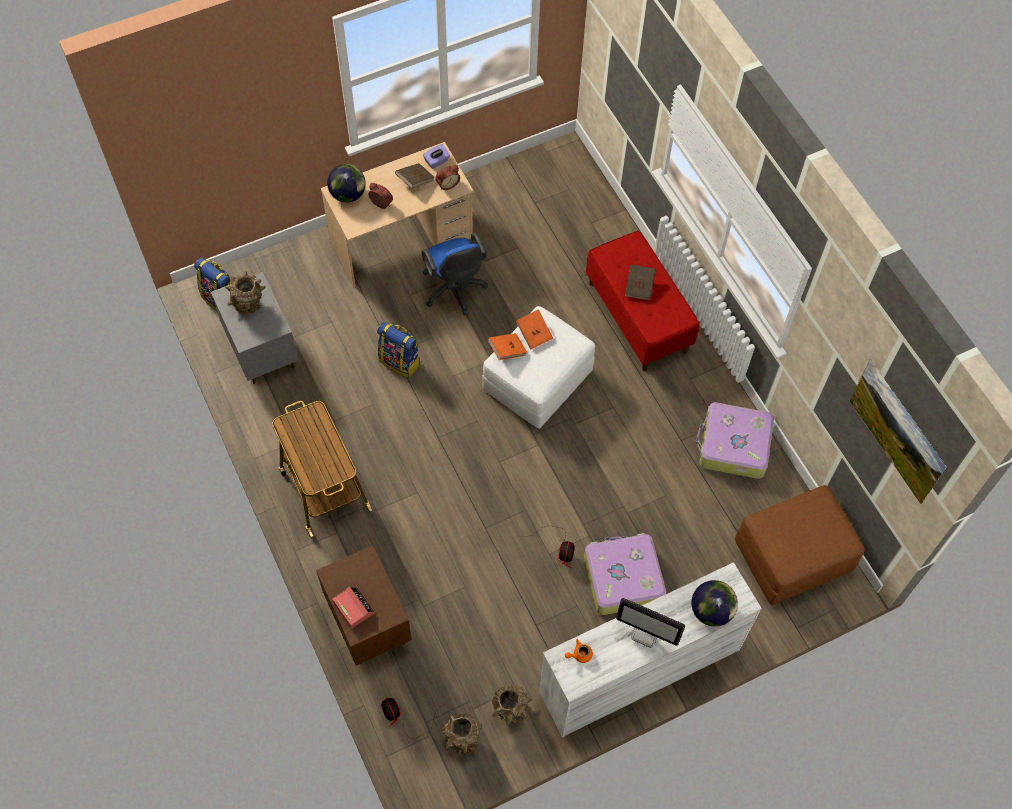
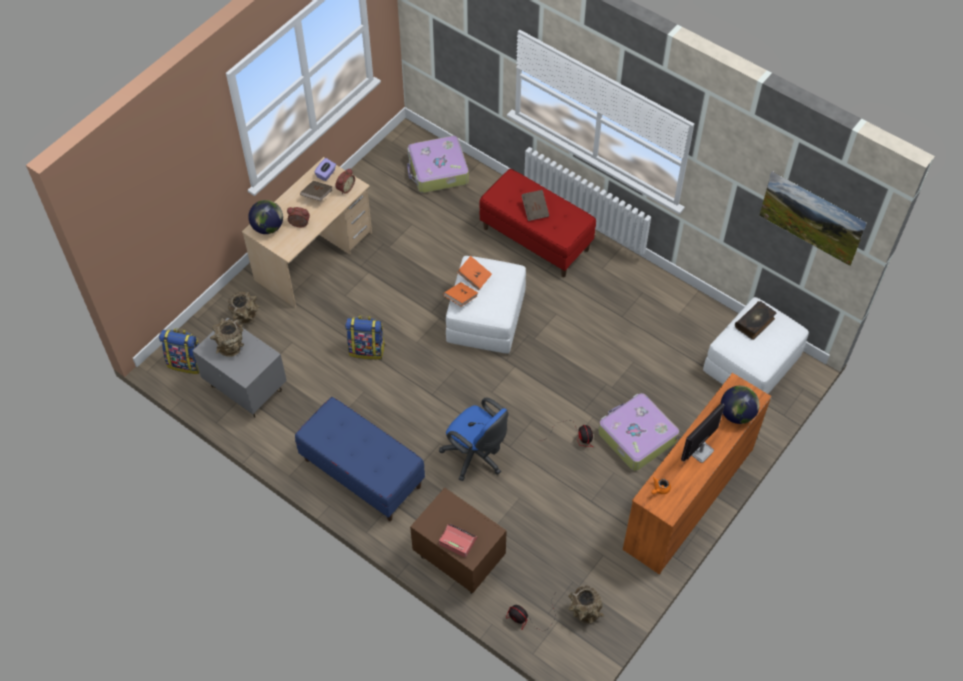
camera: 25 degrees left, 5 degrees down
(324, 488) = (362, 473): cart -> blue bench
(454, 291) = (380, 277): blue office chair -> blue office chair (476, 456)
(510, 711) = (609, 574): brown vase -> brown vase (246, 318)
(638, 670) = (687, 498): white dresser -> orange dresser
(646, 633) = (699, 451): monitor -> monitor turned 135 degrees clockwise
(733, 446) = (662, 304): suitcase -> suitcase (437, 171)
(792, 556) = (751, 365): brown ottoman -> white ottoman
(807, 515) = (755, 323): none -> book

